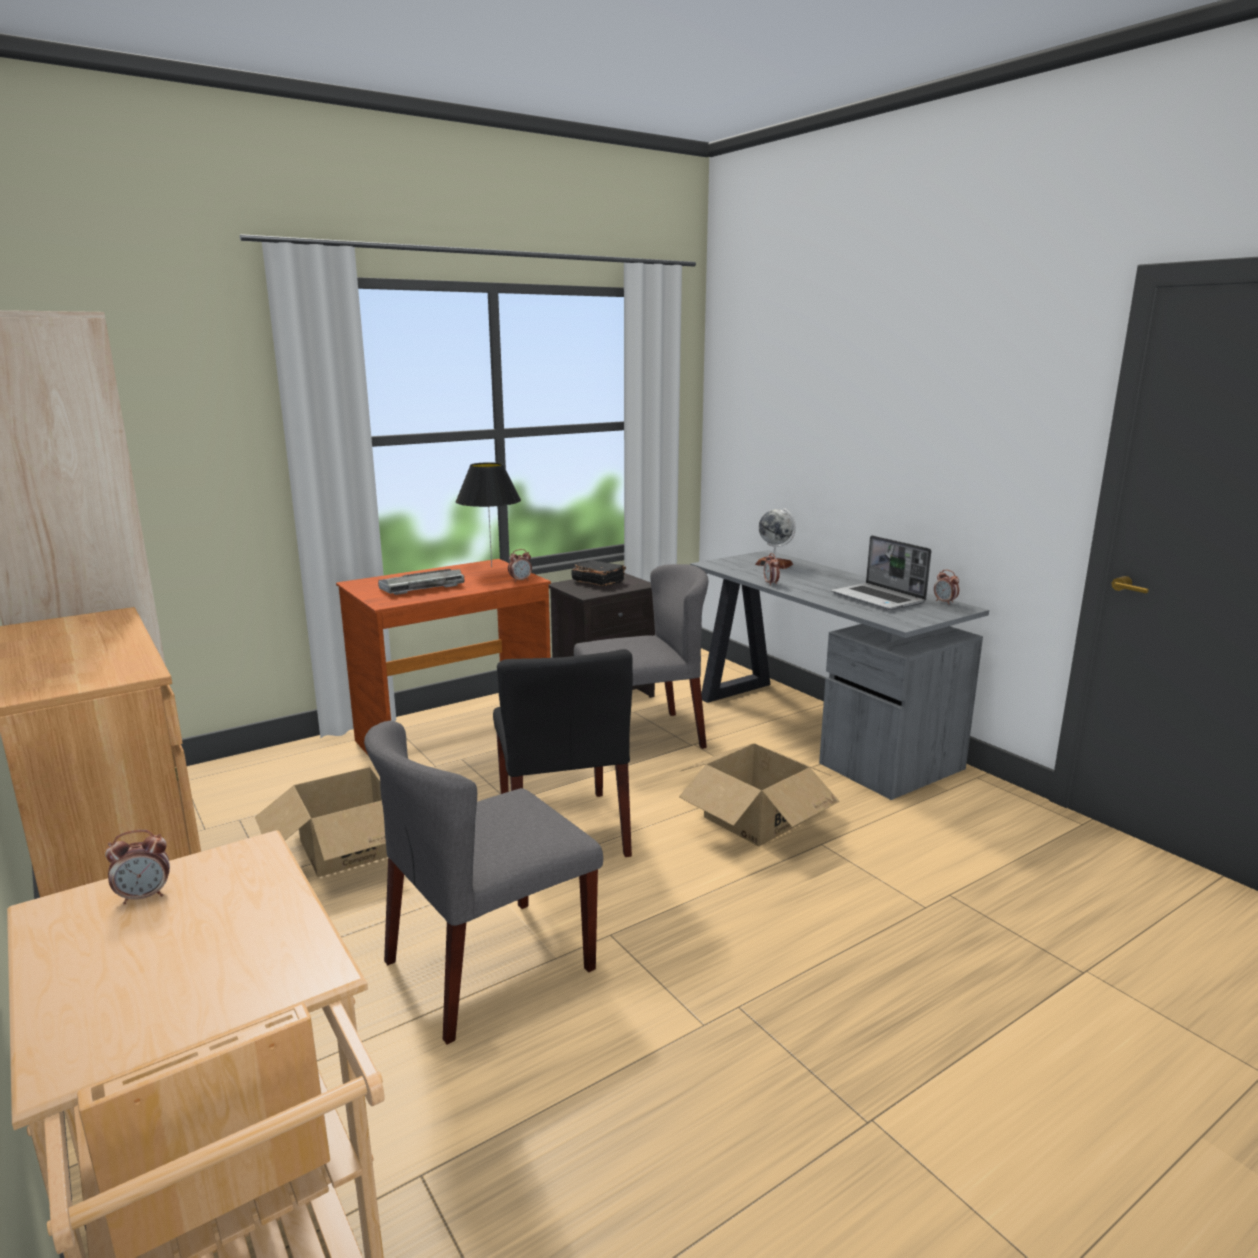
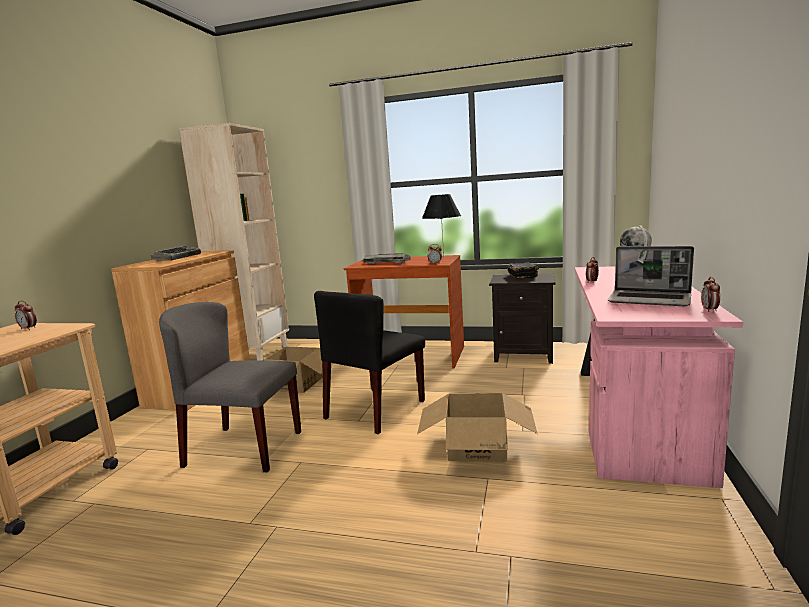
camera: 50 degrees right, 5 degrees down
(71, 648) = (177, 257): none -> keyboard
(642, 736) = (502, 381): grey chair -> none
(816, 729) = (632, 414): grey desk -> pink desk
(879, 599) = (650, 300): laptop -> laptop turned 75 degrees counterclockwise

